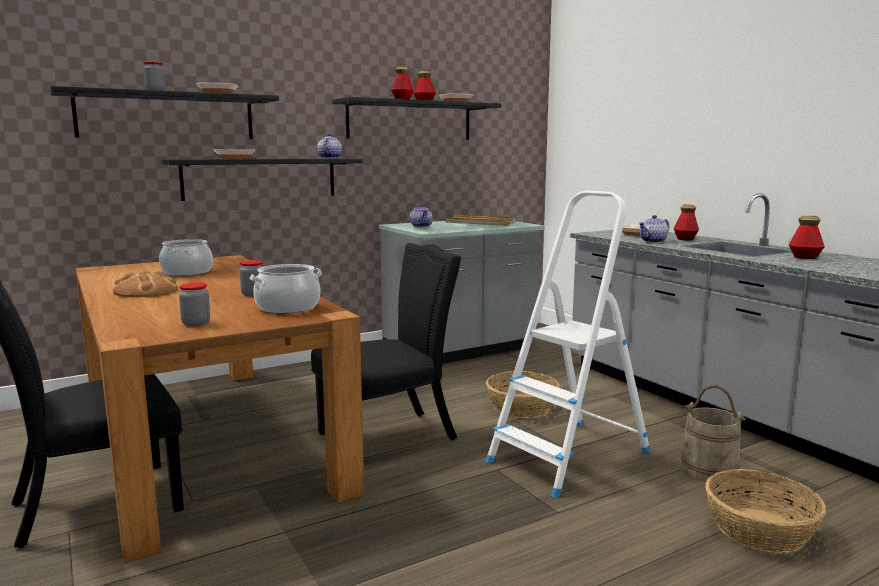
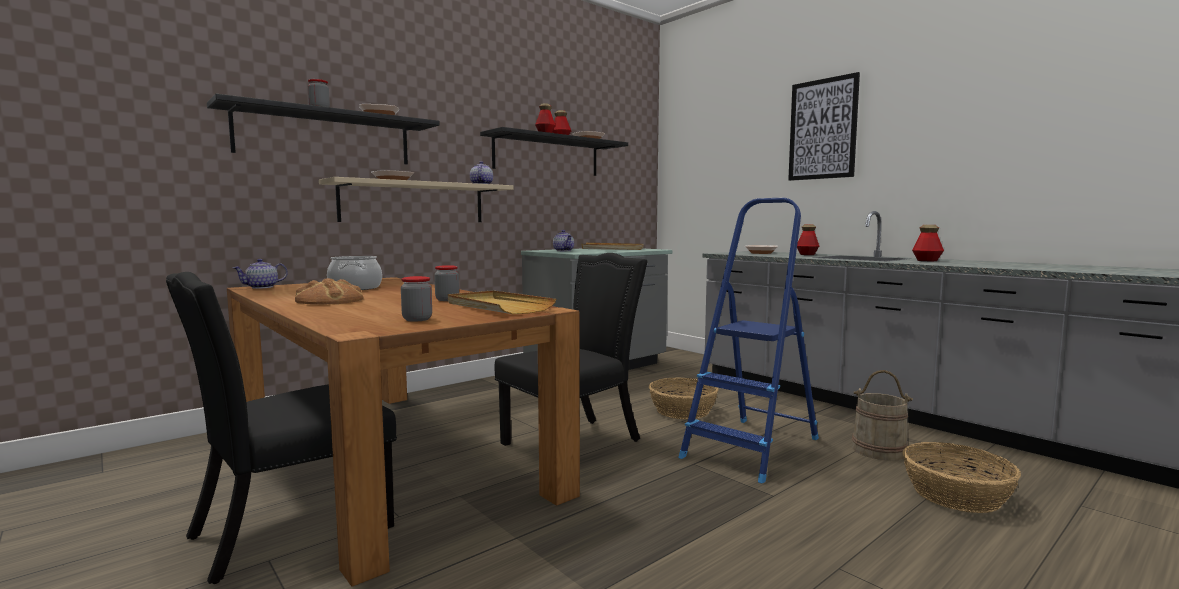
camera: 10 degrees left, 5 degrees down
(260, 178) = (414, 203): black shelf -> beige shelf
(288, 307) = (497, 306): cooking pot -> beige tray
(568, 456) = (750, 448): white step ladder -> blue step ladder
(653, 241) = (784, 256): teapot -> teapot (262, 287)
(716, 91) = (822, 129): none -> picture

